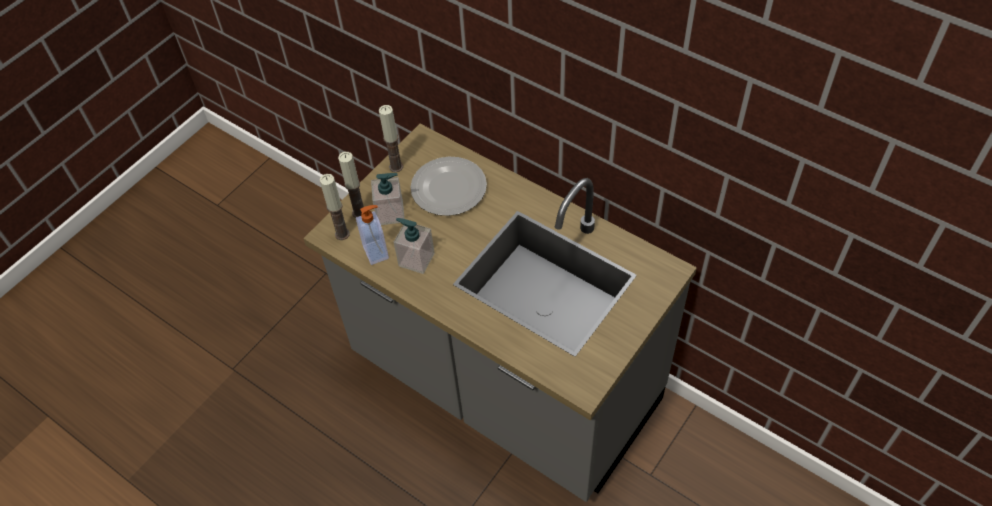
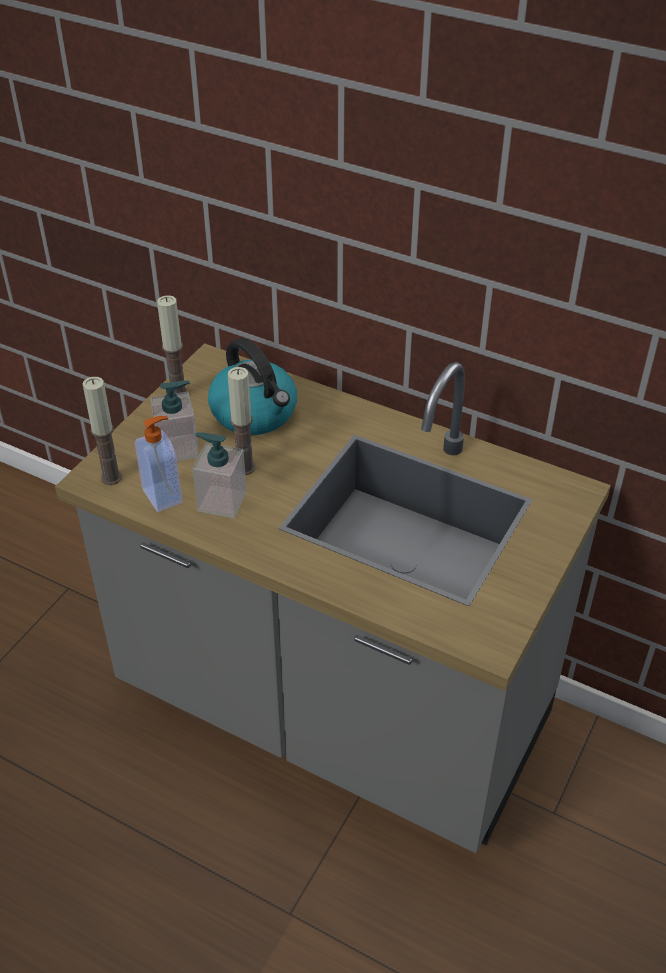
camera: 10 degrees left, 10 degrees down
(359, 212) = (133, 450): candle -> candle (245, 467)
(449, 187) = (255, 413): plate -> kettle

